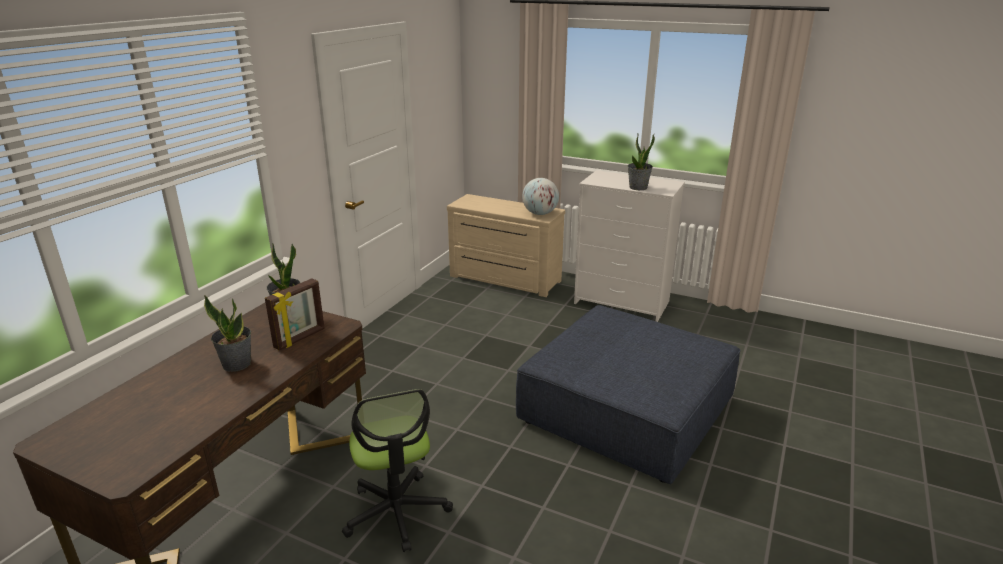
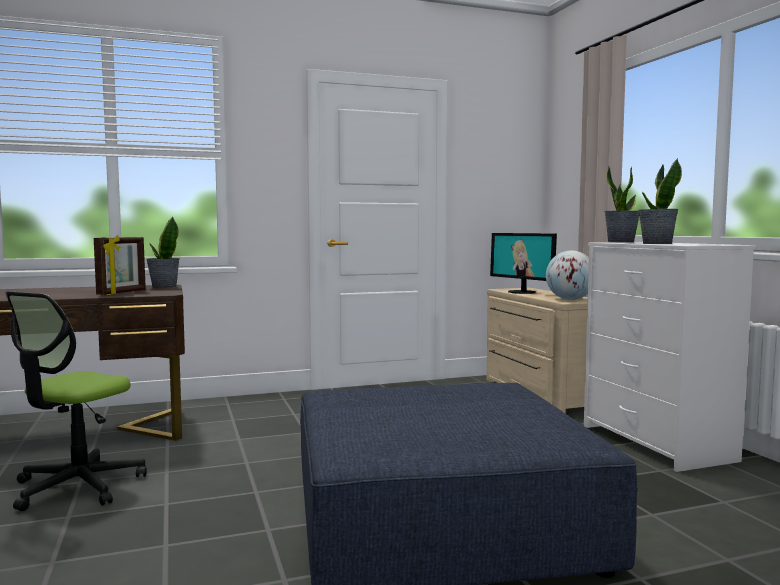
camera: 45 degrees right, 20 degrees down
(236, 364) = (57, 292): potted plant -> potted plant (621, 242)
(300, 339) = (122, 293): picture frame -> picture frame turned 60 degrees counterclockwise
(484, 206) = (522, 292): none -> monitor

